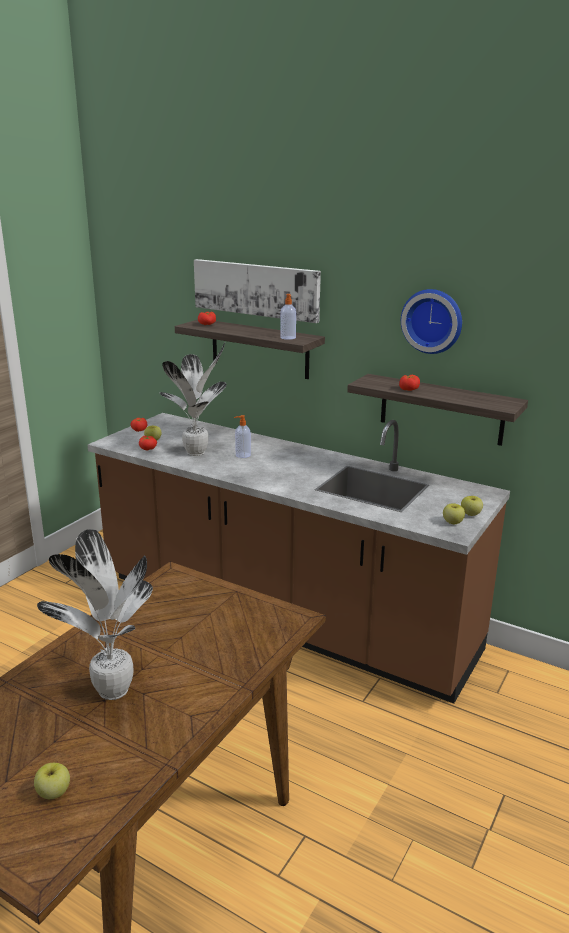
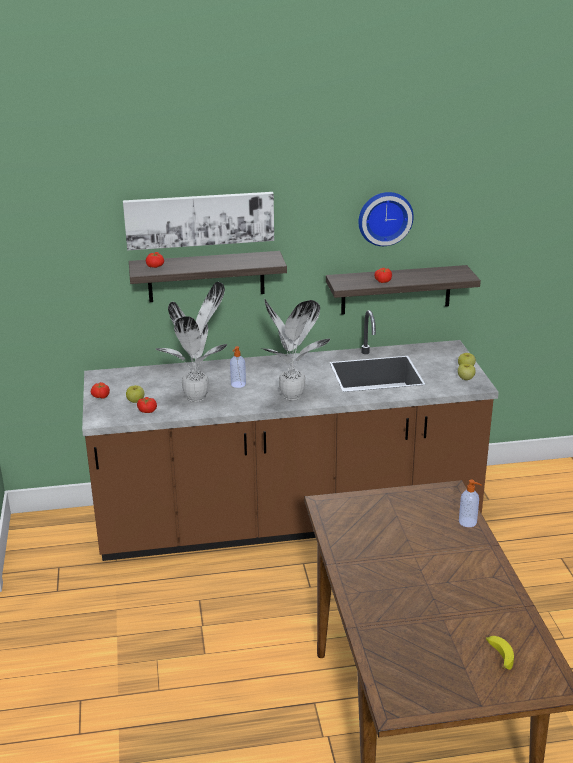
camera: 40 degrees left, 5 degrees up
(53, 792) = (499, 655): apple -> banana
(111, 692) = (429, 592): potted plant -> potted plant (292, 397)
(288, 338) = (258, 261): soap dispenser -> soap dispenser (468, 522)

